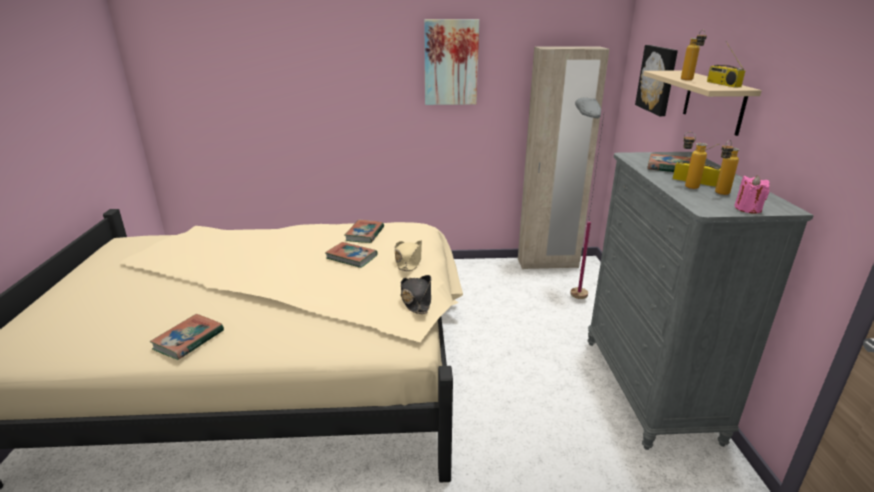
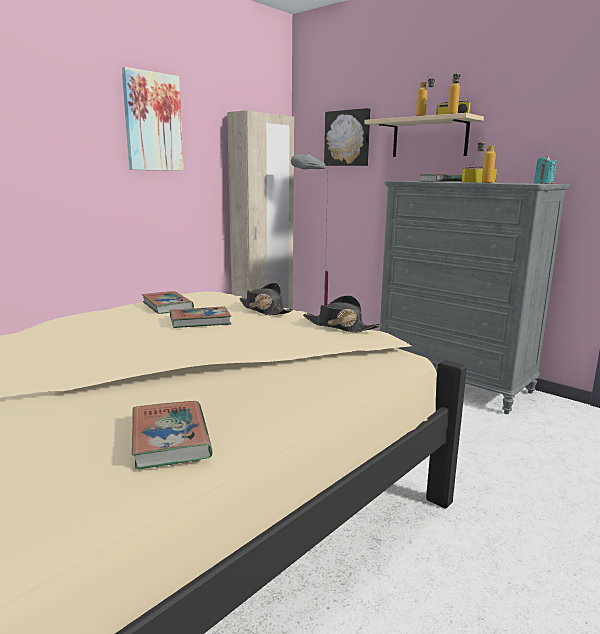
camera: 45 degrees left, 10 degrees down
(408, 261) = (264, 310): beige hat -> black hat
(719, 194) = (509, 183): bottle -> bottle (452, 114)
(748, 209) = (543, 183): pink candle -> turquoise candle

